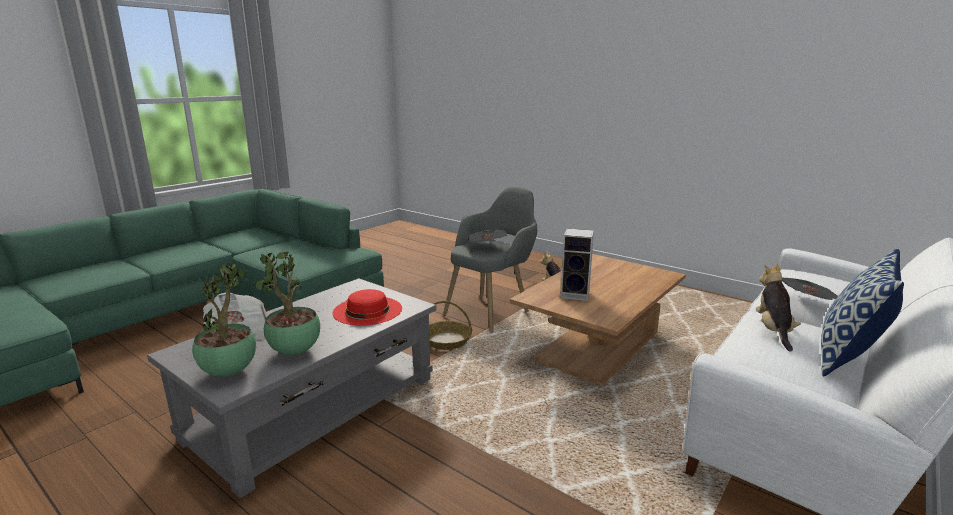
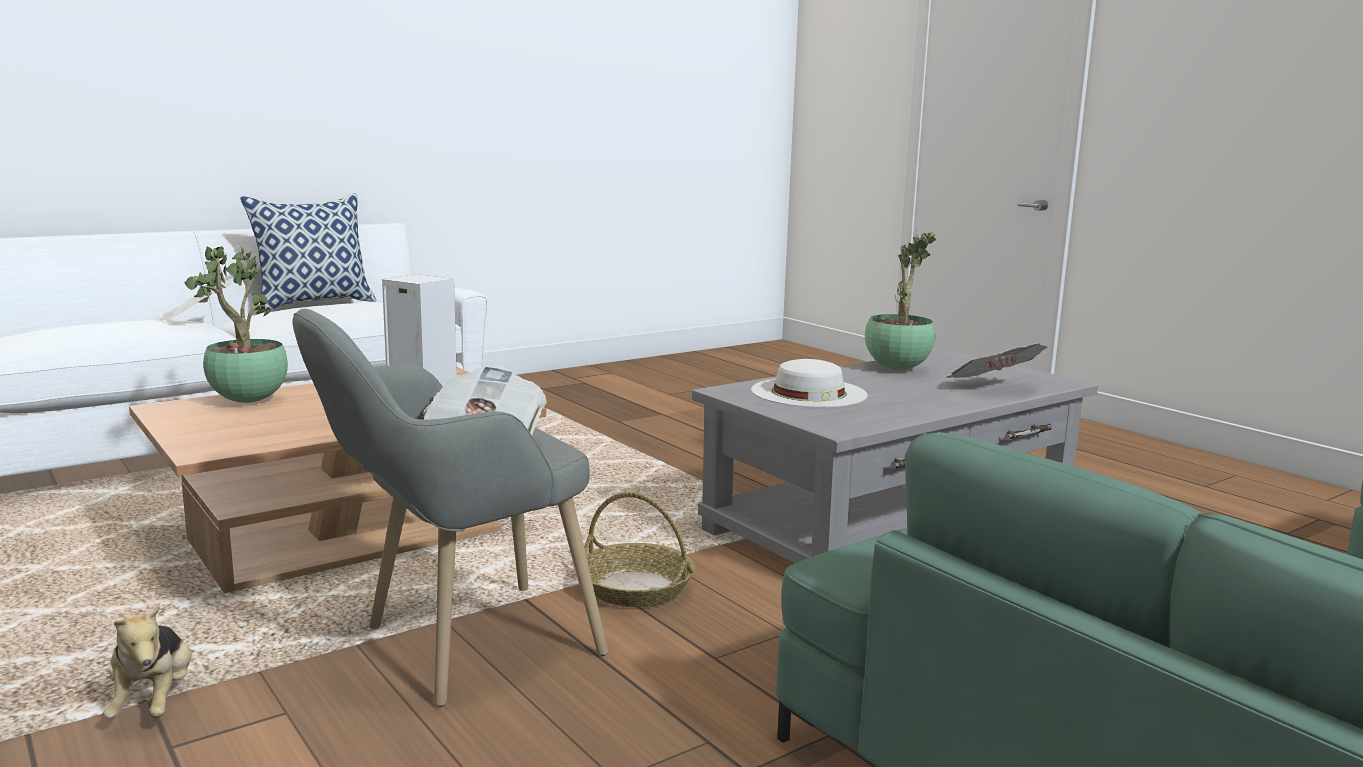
camera: 165 degrees left, 5 degrees down
(230, 371) = (963, 363): potted plant -> potted plant (247, 402)
(367, 310) = (809, 392): red hat -> white hat
(773, 330) = (328, 311): plush toy -> none

